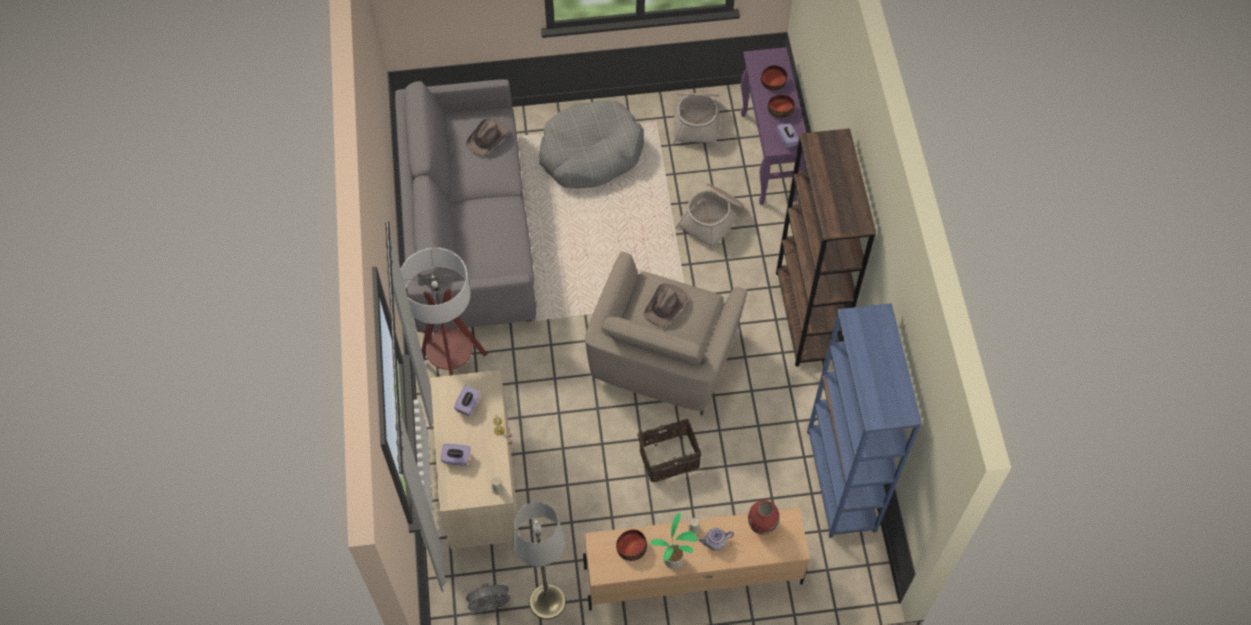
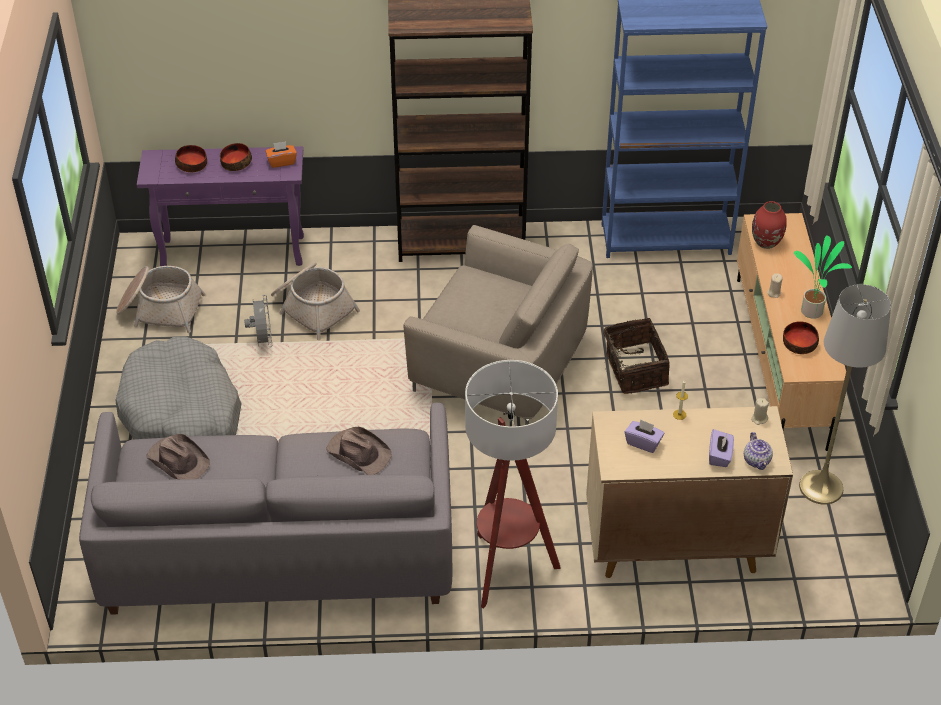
camera: 85 degrees left, 15 degrees down
(490, 605) = (830, 541): grey fan -> grey fan (262, 340)
(666, 305) = (474, 305): brown hat -> brown hat (358, 452)
(715, 542) = (788, 278): teapot -> teapot (757, 461)
(787, 140) = (281, 162): purple tissue box -> orange tissue box

